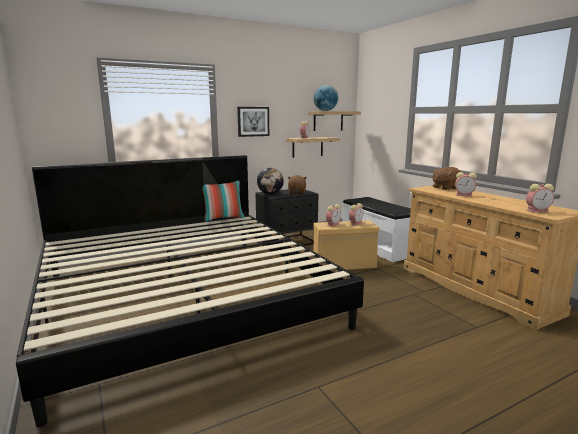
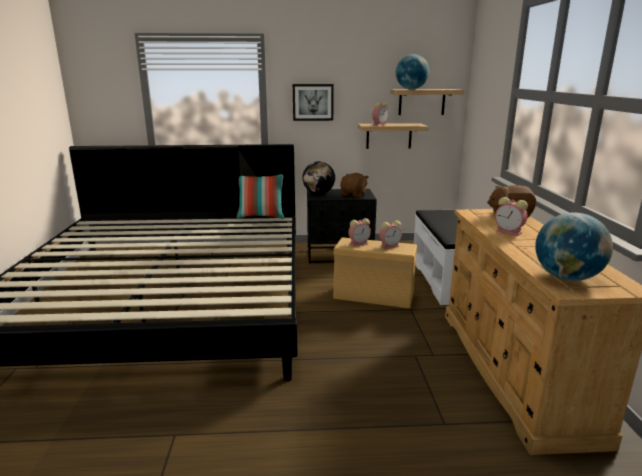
camera: 25 degrees right, 5 degrees up
(538, 211) = (567, 278): alarm clock -> globe

